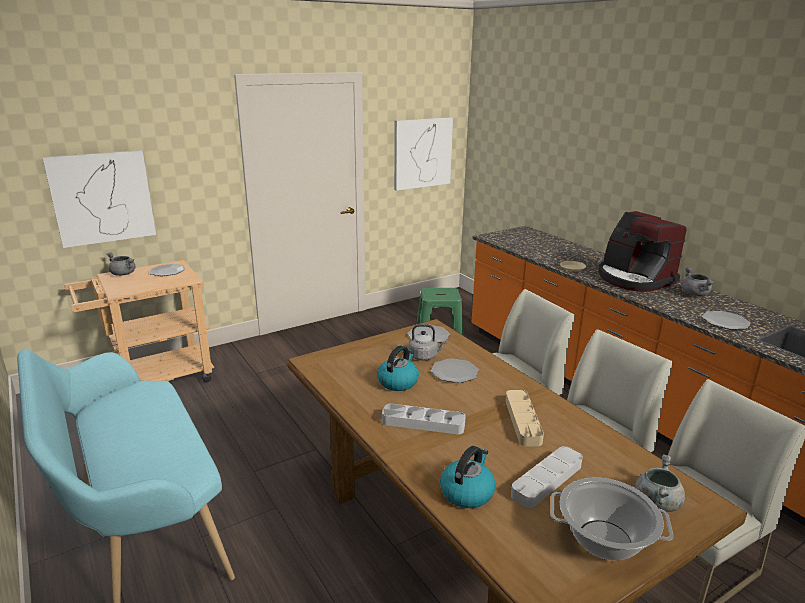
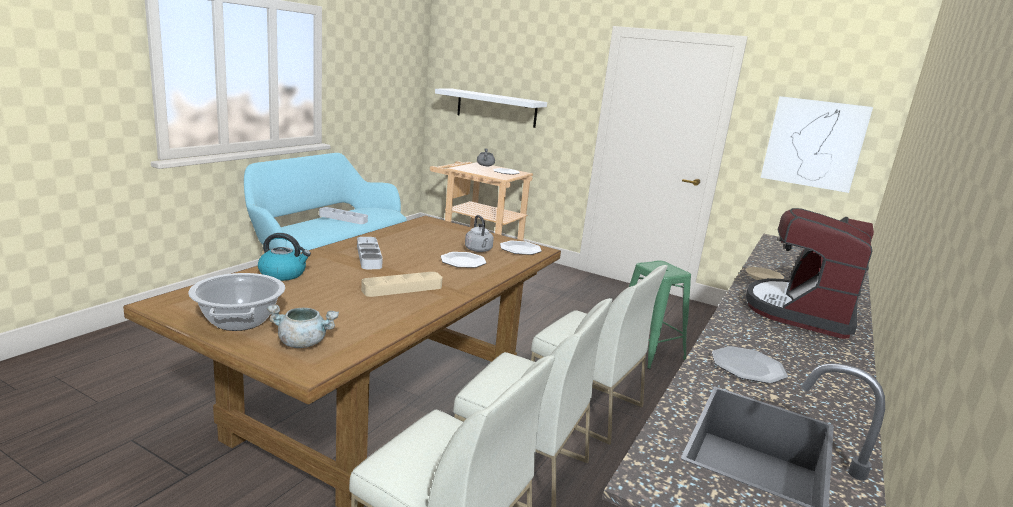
camera: 60 degrees right, 5 degrees down
(102, 197) = (496, 108): picture -> white shelf
(398, 382) = (424, 245): kettle -> none
(547, 480) = (313, 299): grey tray -> grey tray (343, 218)
(695, 294) = (824, 351): grey cooking pot -> none

